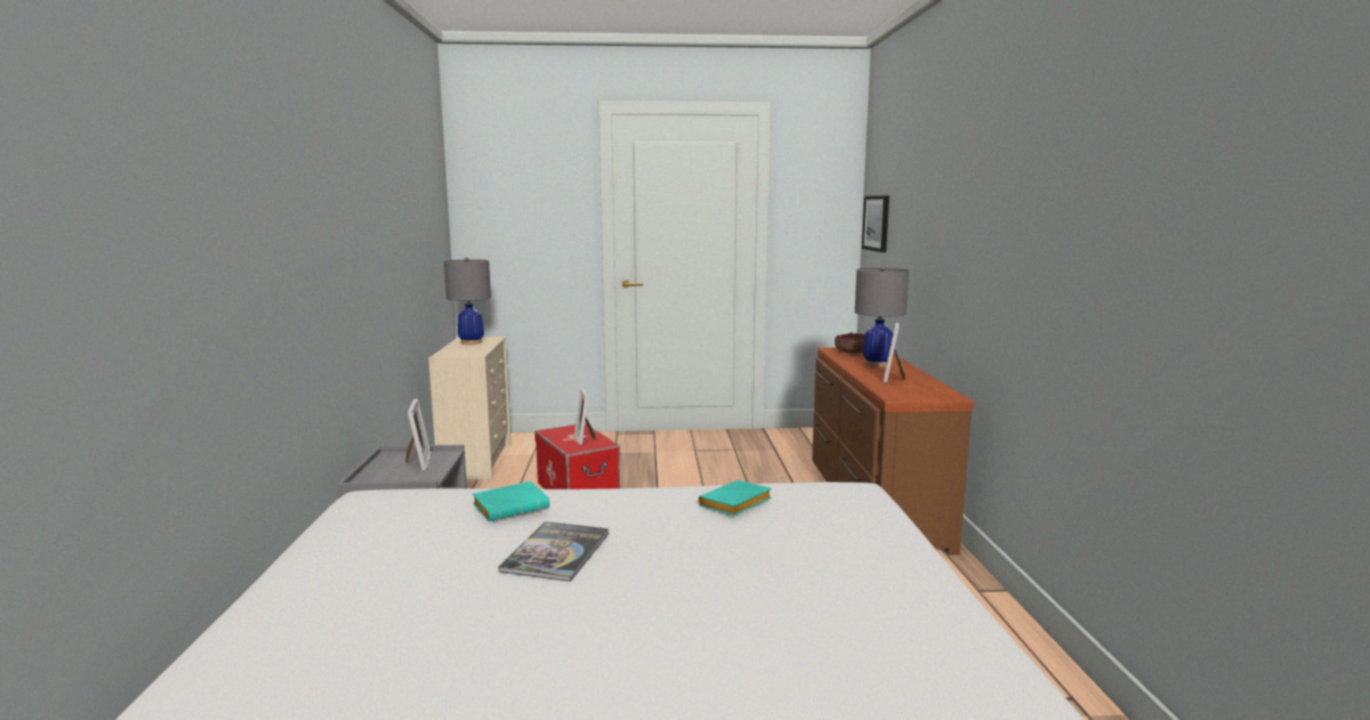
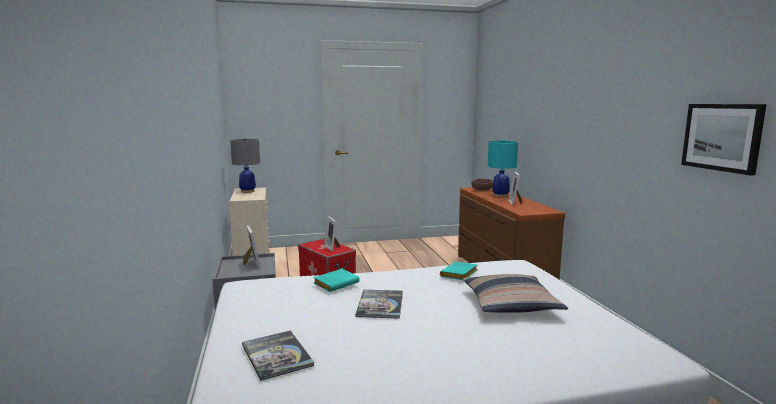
camera: 10 degrees left, 0 degrees up
(317, 634) = (277, 355): none -> book
(790, 570) = (510, 304): none -> pillow
(877, 223) = (487, 115): picture -> picture (722, 137)
(877, 364) = (500, 196): grey table lamp -> turquoise table lamp

